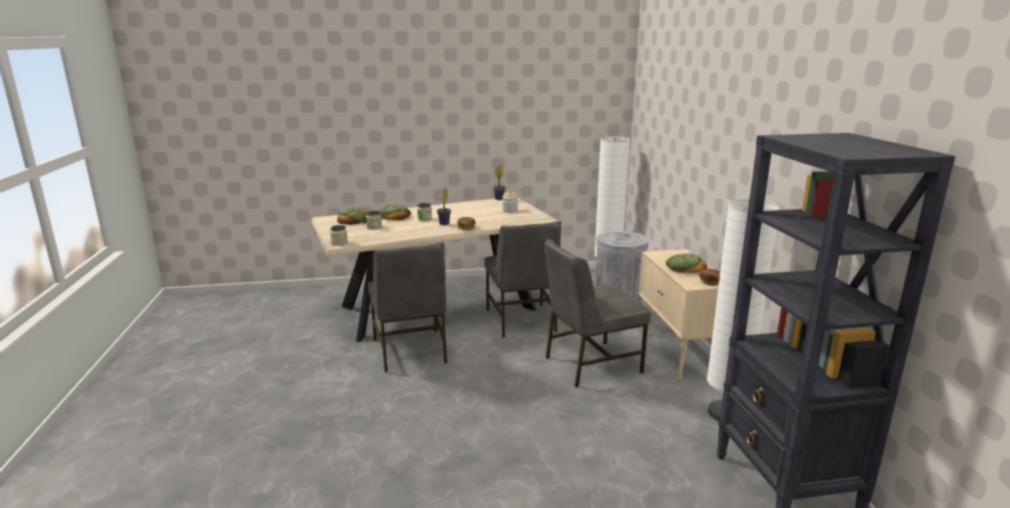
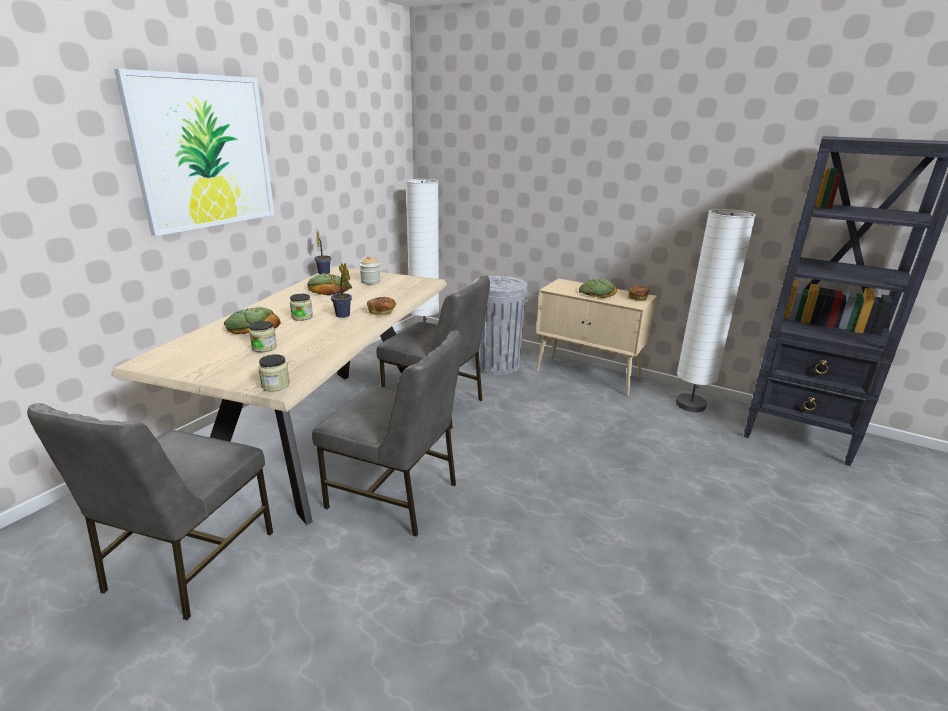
camera: 50 degrees left, 5 degrees up
(354, 220) = (205, 349): bread -> bread (329, 289)
(420, 106) = (204, 152): none -> picture
(590, 364) = (559, 414): grey chair -> grey chair (187, 561)

